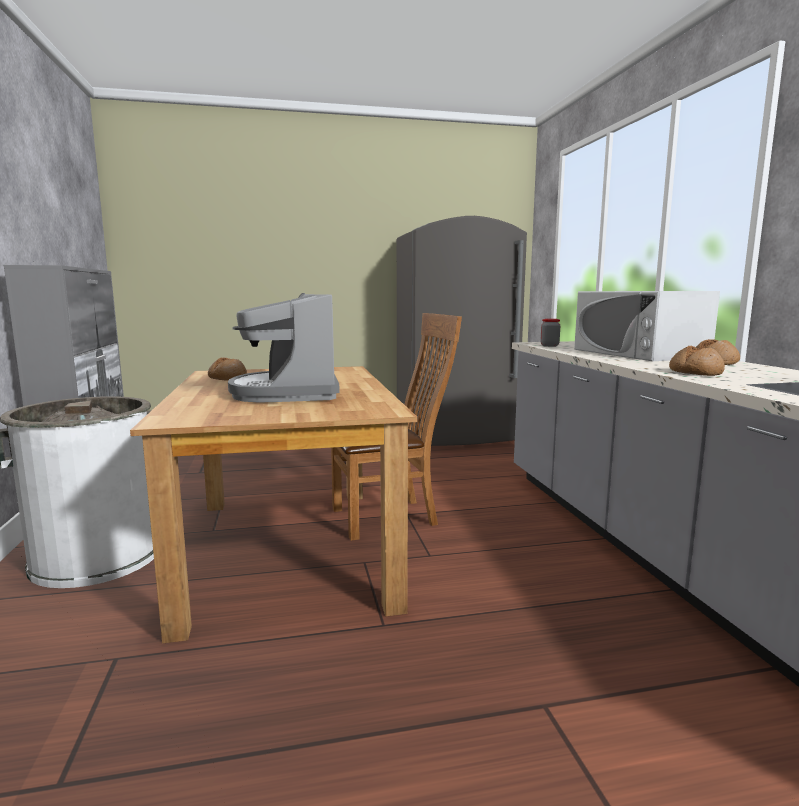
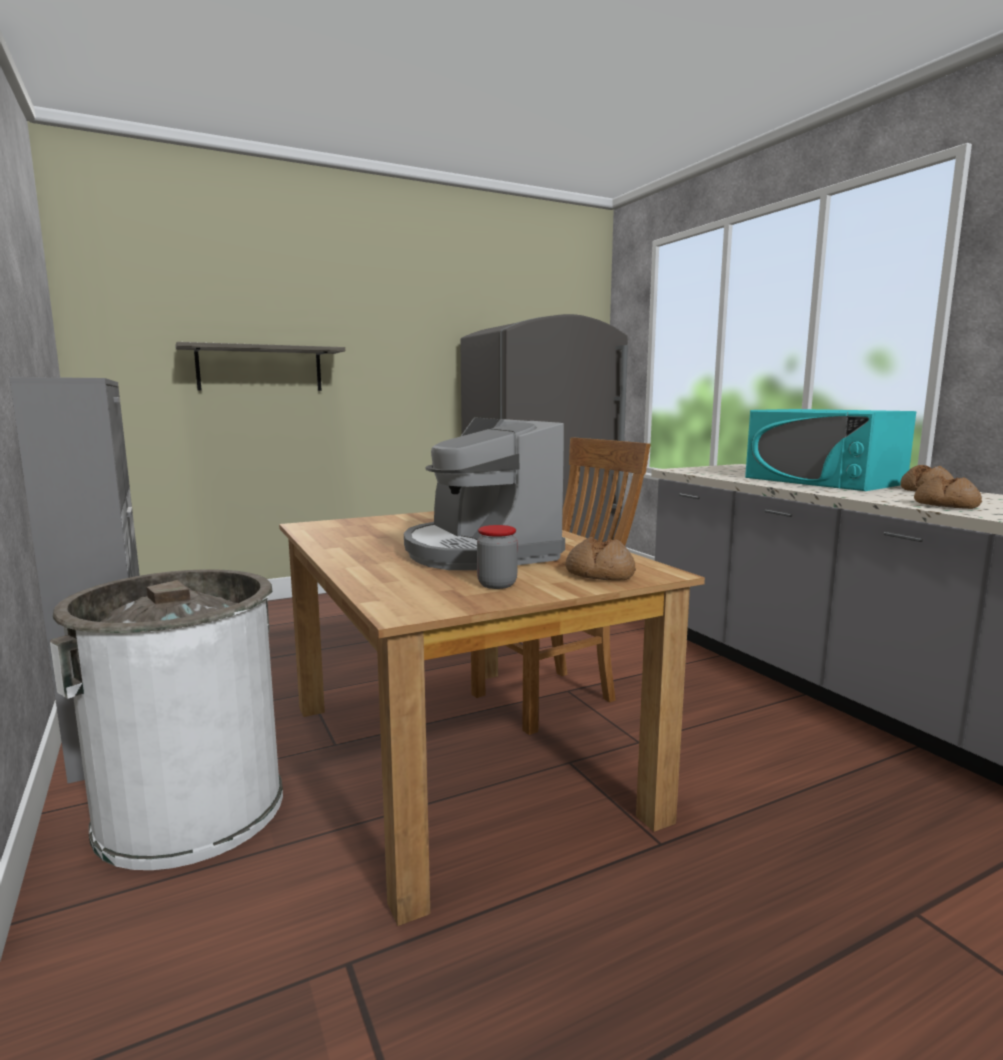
camera: 15 degrees left, 0 degrees up
(227, 378) = (351, 534): bread -> bread (599, 574)
(241, 264) = (260, 369): none -> shelf
(549, 346) = (706, 473): jar -> jar (497, 584)
(638, 353) = (823, 480): white microwave -> turquoise microwave

